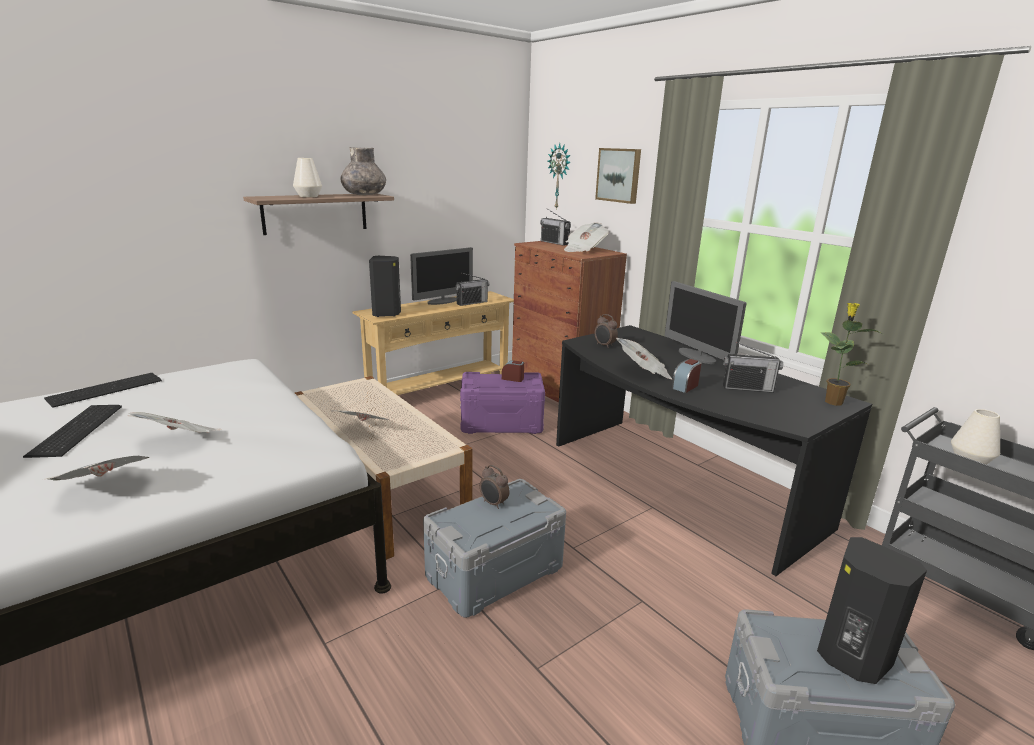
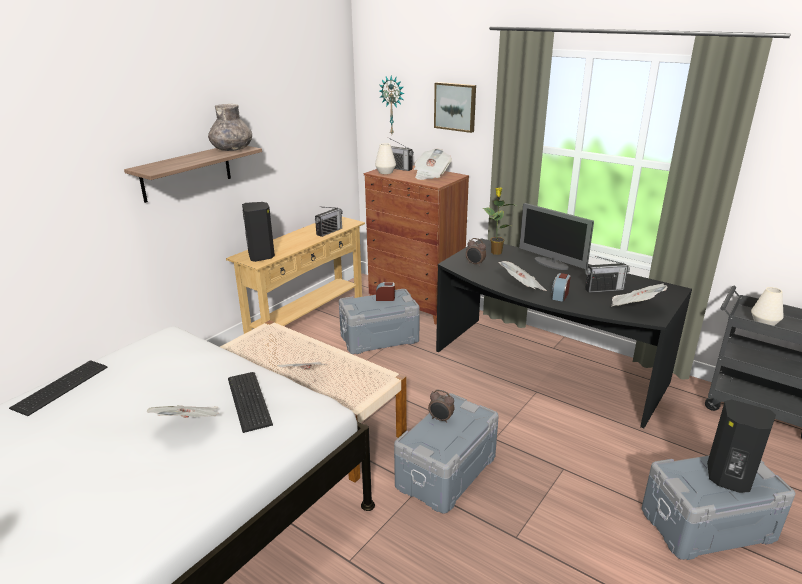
camera: 15 degrees left, 5 degrees up
(74, 430) = (78, 435): keyboard -> keyboard (247, 402)
(105, 488) = (167, 482): newspaper -> newspaper (634, 307)
(308, 196) = (186, 160): white vase -> white vase (385, 172)
(443, 301) = (301, 233): monitor -> none
(501, 423) = (379, 339): purple storage box -> grey storage box
(832, 401) = (666, 291): potted plant -> potted plant (496, 252)

